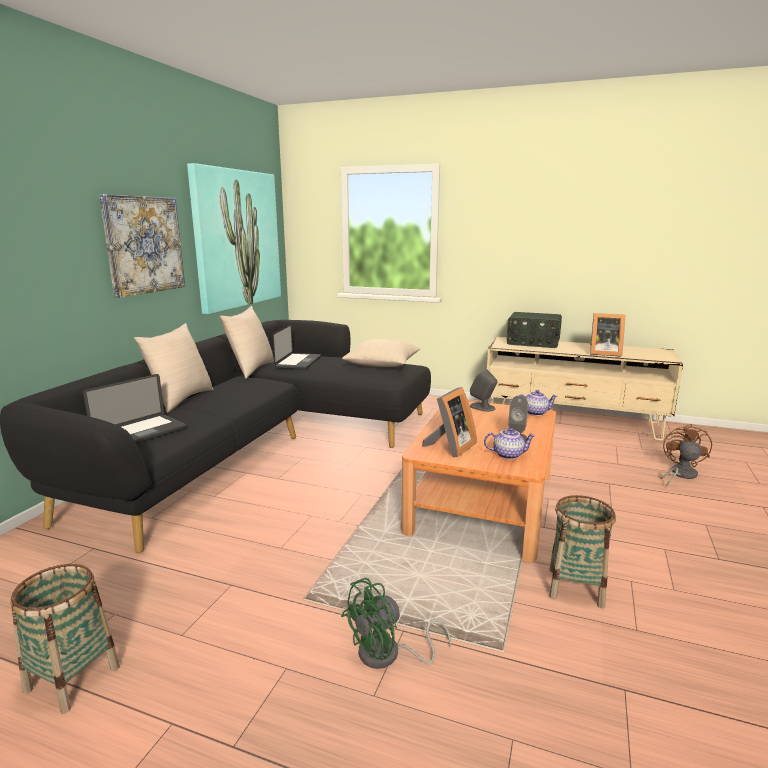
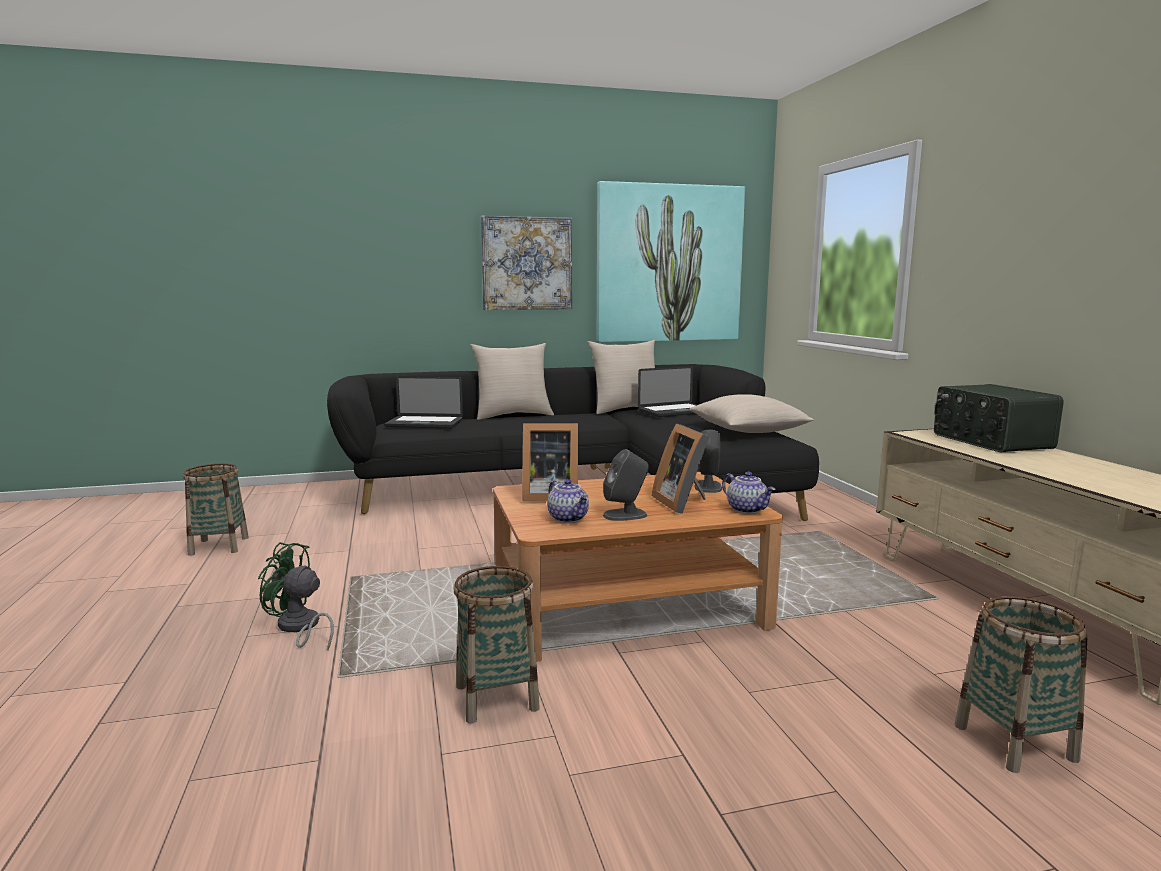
camera: 55 degrees right, 5 degrees down
(603, 353) = (1067, 475): picture frame -> picture frame (683, 503)
(680, 475) = (1014, 742): brown fan -> basket

